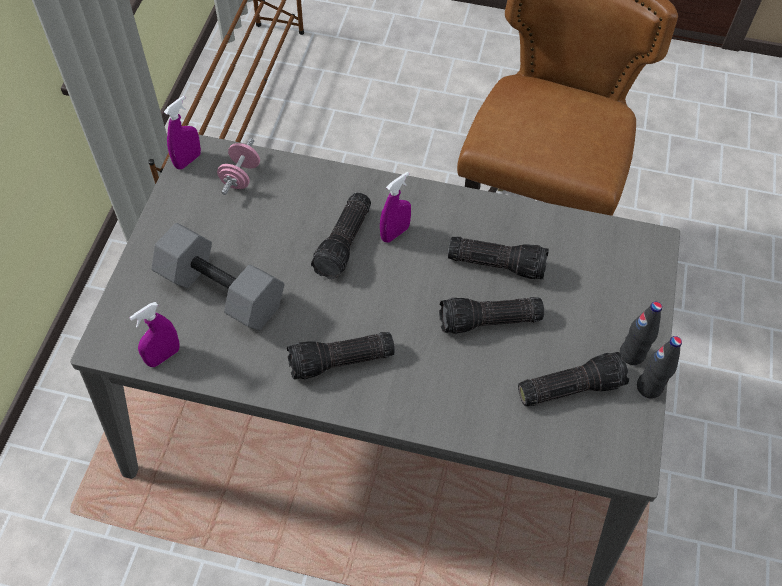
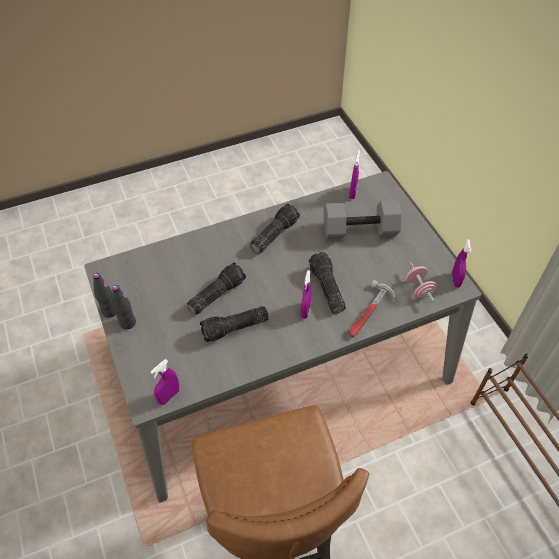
camera: 145 degrees right, 5 degrees down
(325, 186) = (369, 313): none -> hammer
(570, 386) = (153, 287): flashlight -> none
(624, 235) = (169, 396): none -> purple spray bottle

